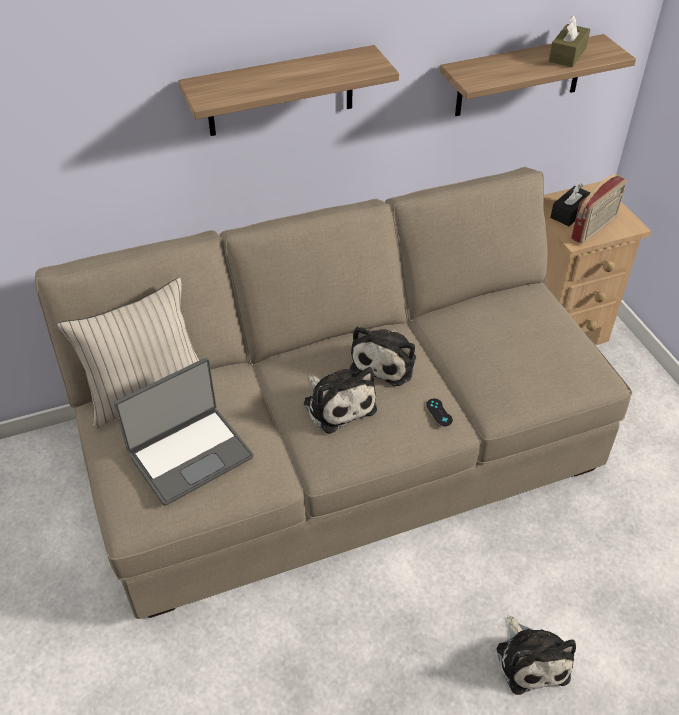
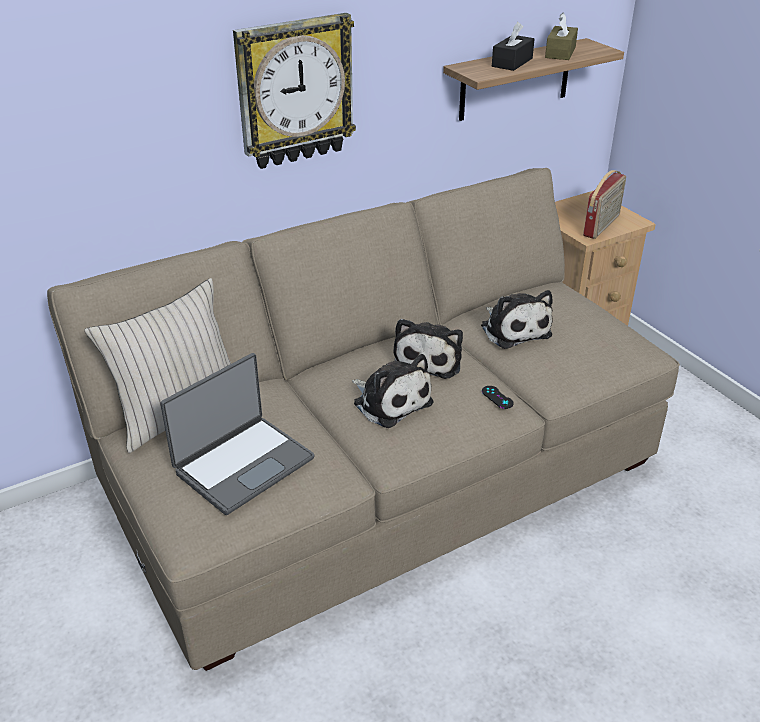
camera: 10 degrees left, 10 degrees down
(280, 92) = (294, 91): shelf -> wall clock
(531, 659) = (636, 649): plush toy -> plush toy (514, 329)
(570, 213) = (574, 216): black tissue box -> black tissue box (512, 62)

